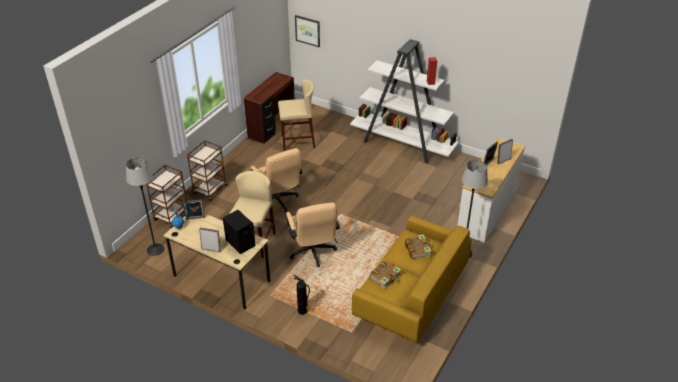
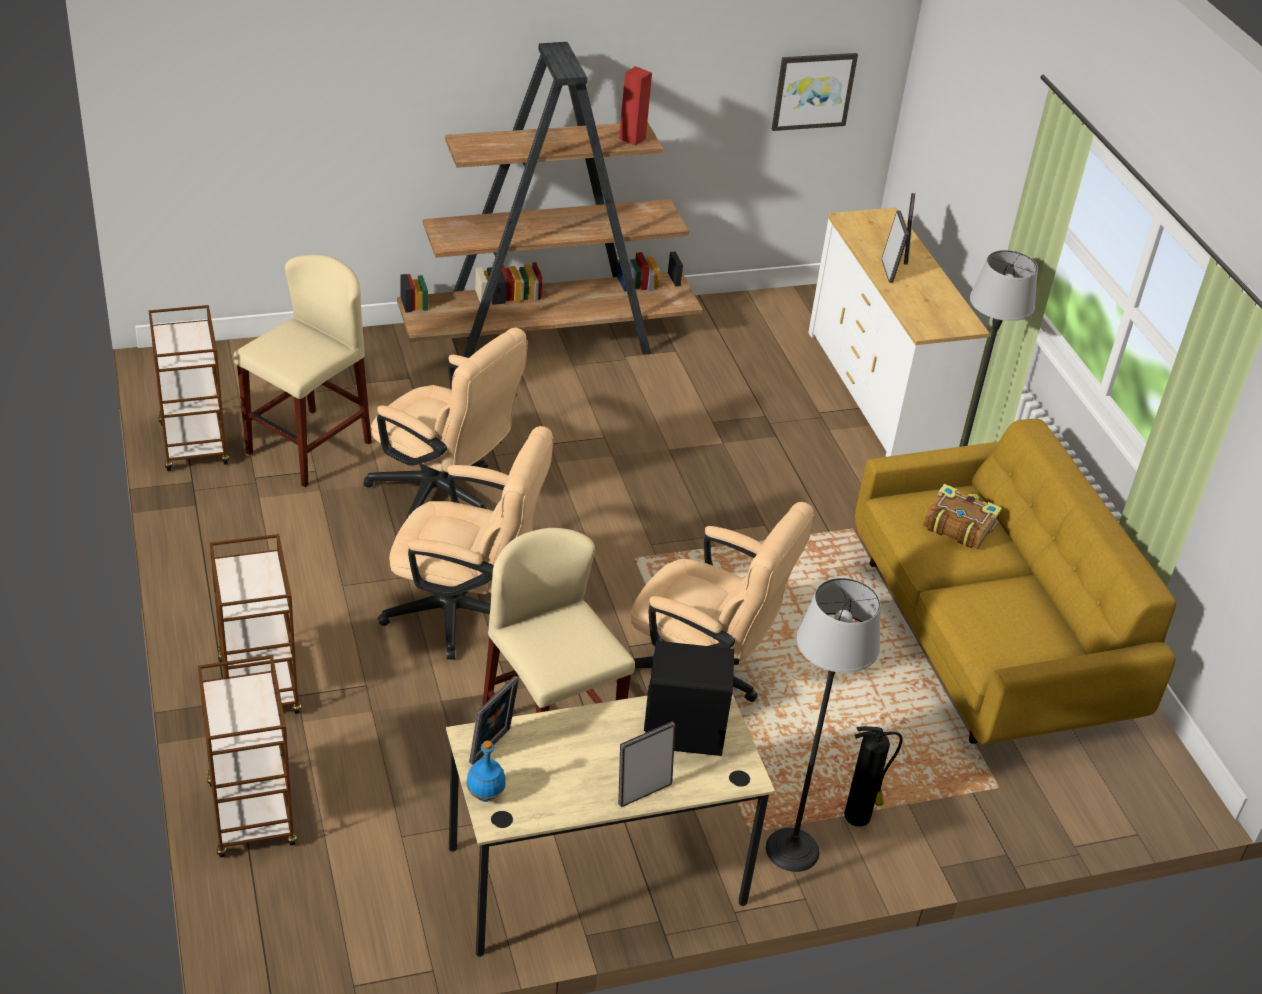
camera: 50 degrees left, 0 degrees up
(155, 249) = (333, 927): floor lamp -> floor lamp (792, 849)
(272, 127) = (194, 445): brown desk -> brown cart
(307, 30) = (186, 123): picture -> picture (813, 90)
(314, 170) = (442, 495): none -> beige office chair
(385, 278) = (988, 617): book -> none
(403, 145) = (549, 338): white bookcase -> brown bookcase

